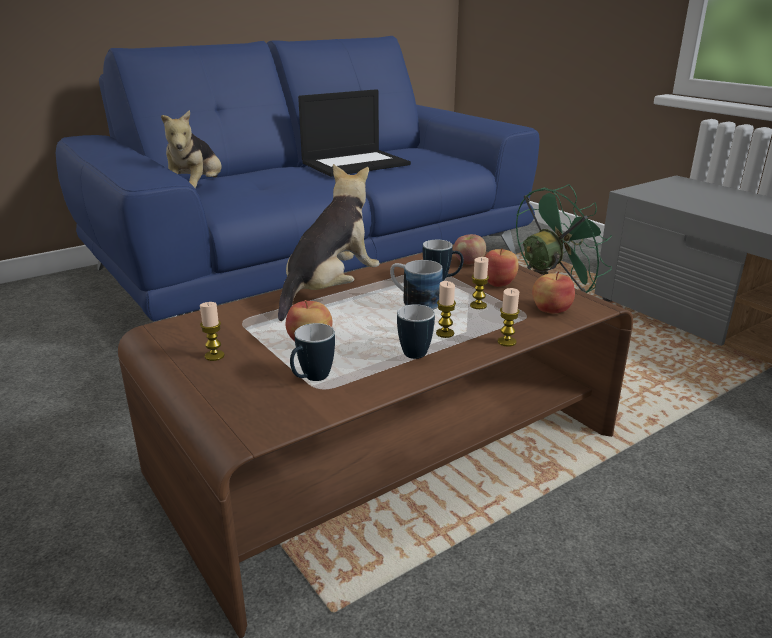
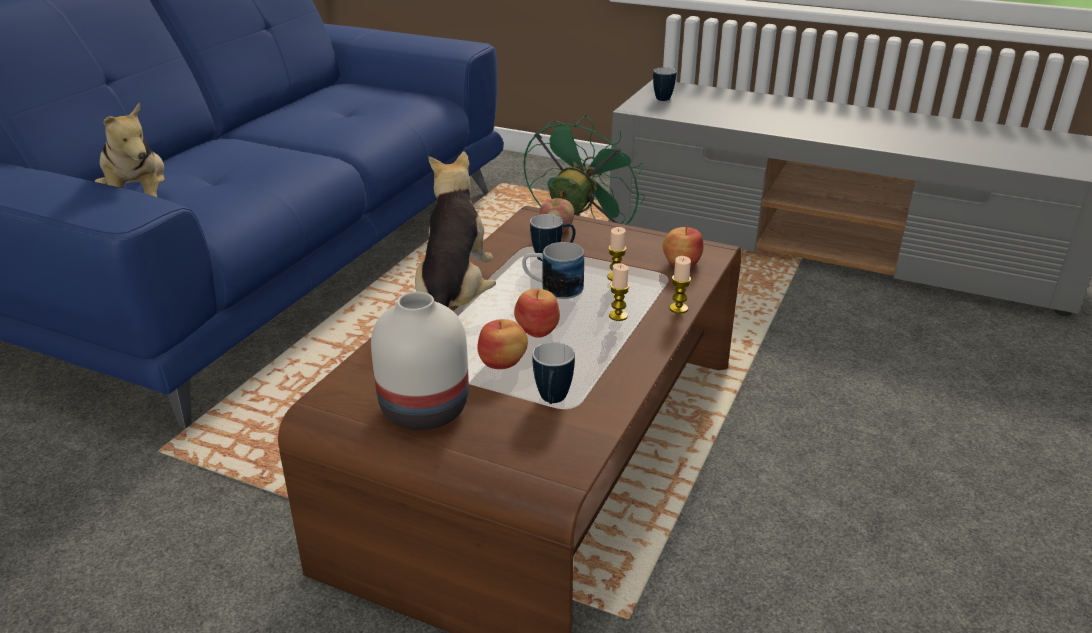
camera: 30 degrees left, 5 degrees up
(214, 356) = (427, 410): candle -> white vase
(356, 163) = (301, 122): laptop -> none
(416, 351) = (613, 342): mug -> mug (661, 97)
(499, 282) = (608, 246): apple -> apple (538, 329)

